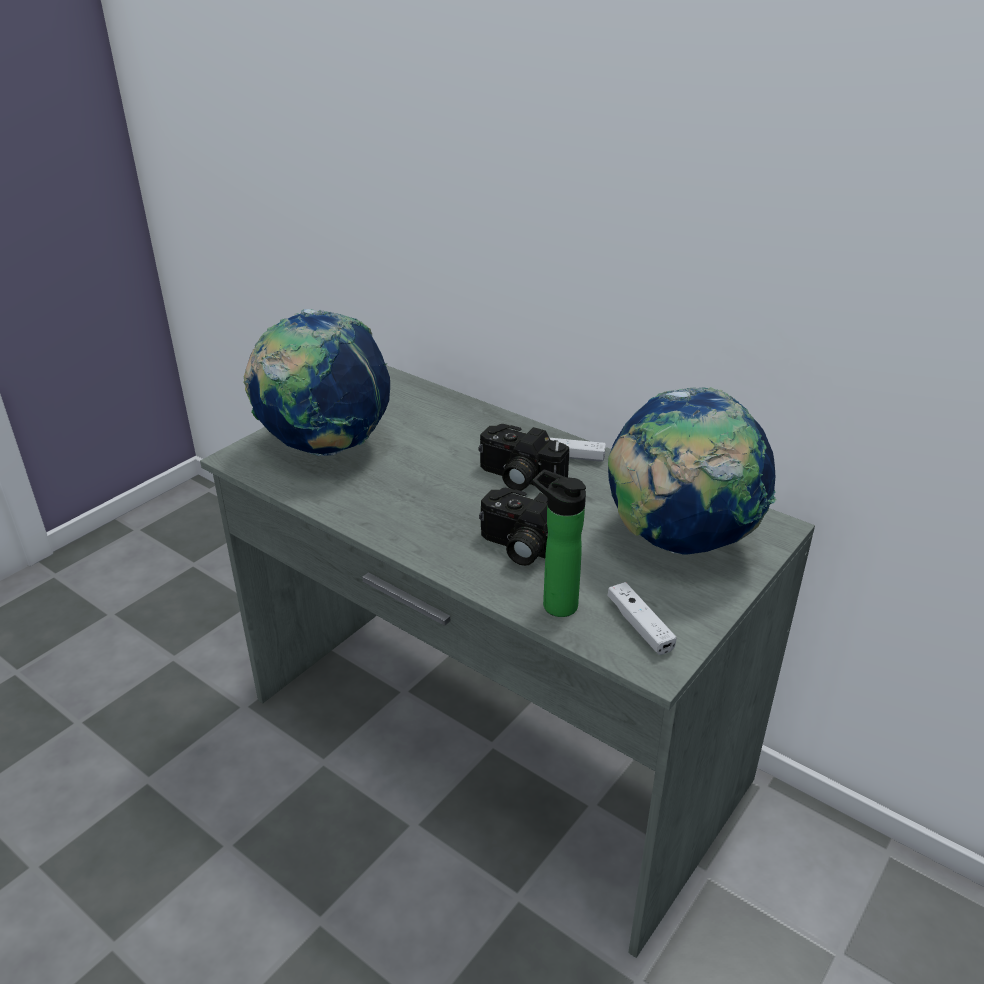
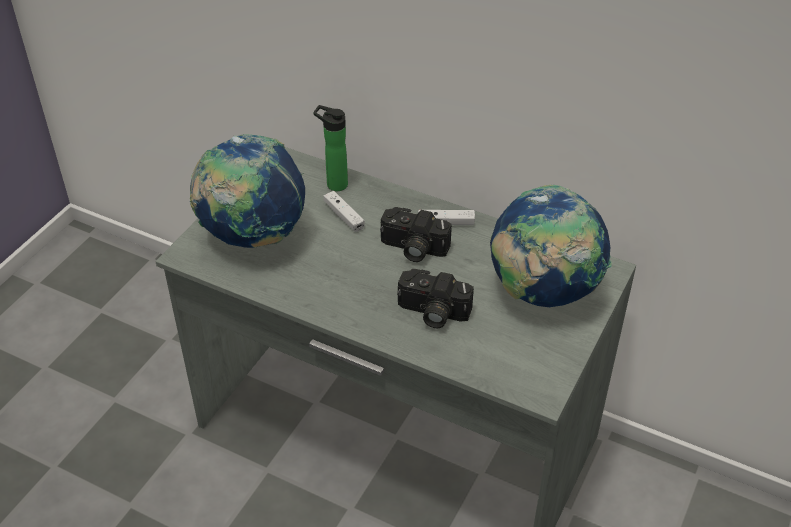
camera: 10 degrees left, 10 degrees up
(555, 604) = (465, 356): bottle -> bottle (334, 184)
(639, 625) = (526, 366): white game controller -> white game controller (344, 216)

